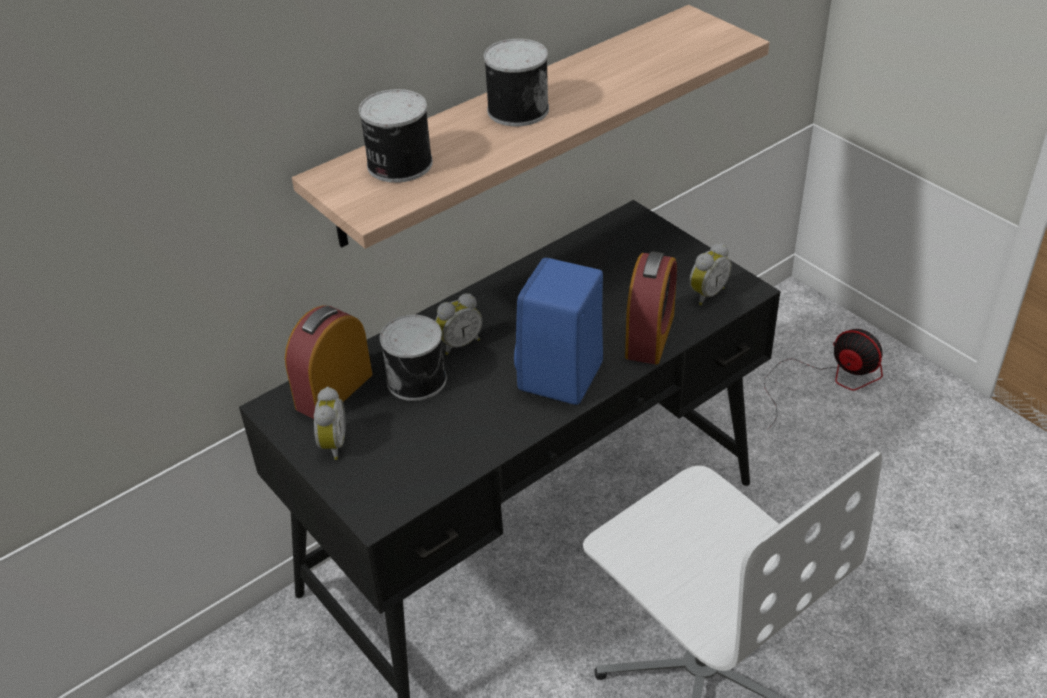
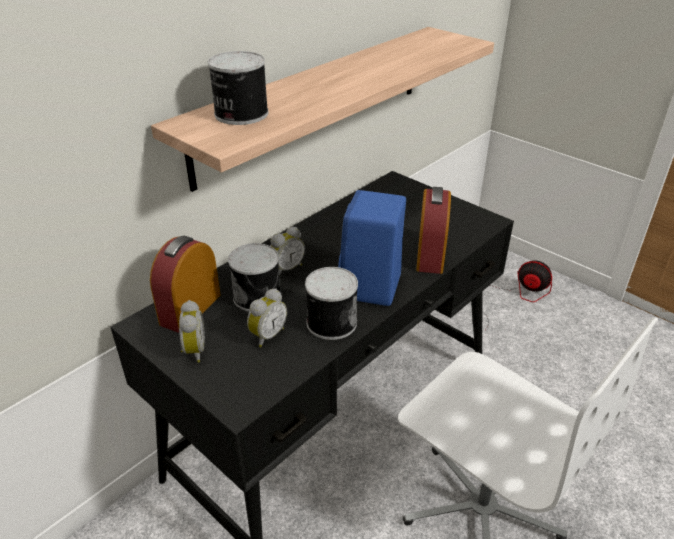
camera: 10 degrees left, 5 degrees down
(516, 109) = (326, 80): can -> can (330, 322)
(706, 293) = (462, 225): alarm clock -> alarm clock (267, 335)

